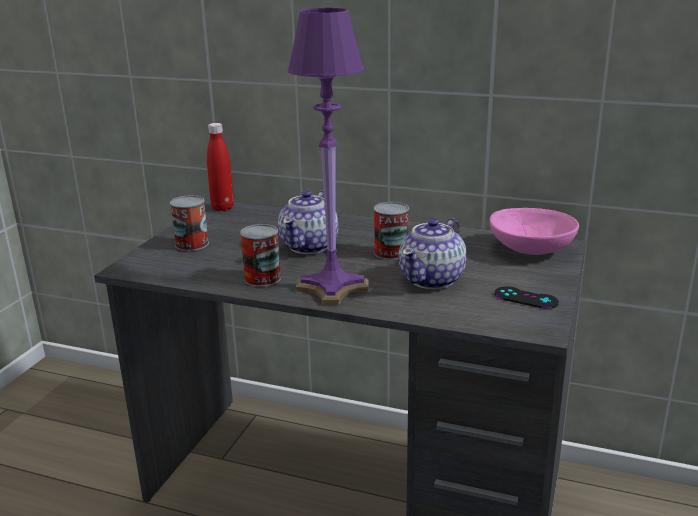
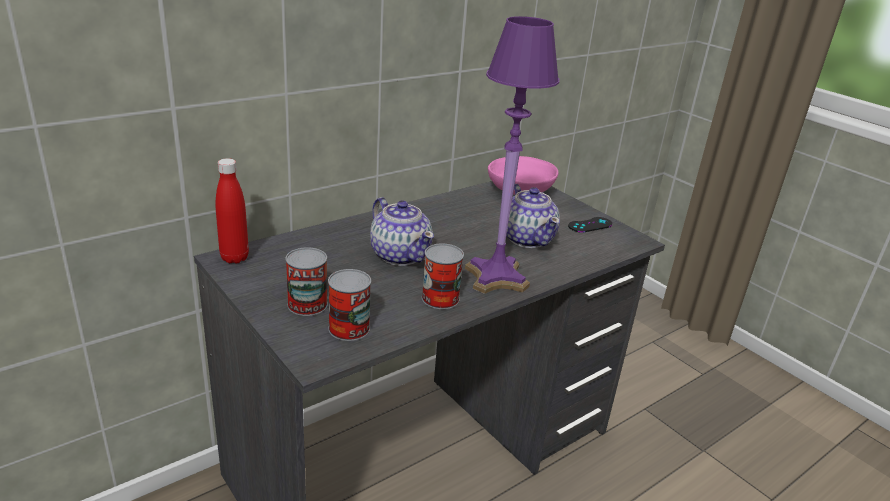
camera: 60 degrees left, 5 degrees up
(391, 252) = (460, 232): can -> can (349, 328)

